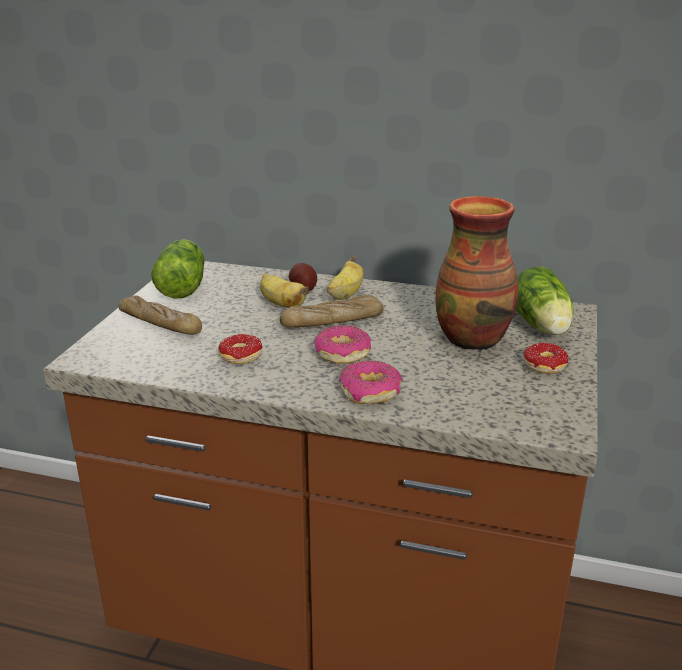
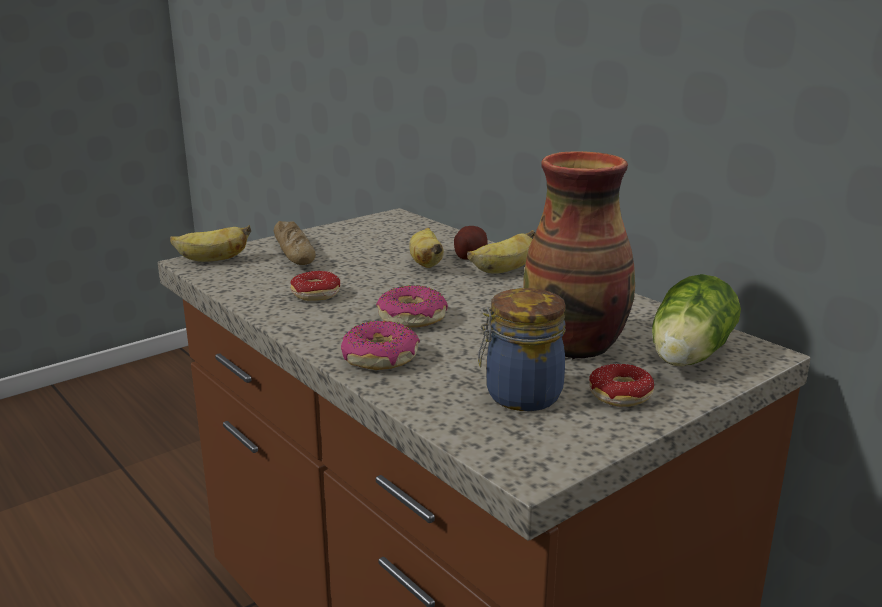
camera: 35 degrees right, 5 degrees down
(97, 352) = (212, 260): none -> banana
(183, 285) = (365, 229): lettuce -> none
(332, 321) = (450, 289): bread -> none
(493, 386) = (520, 395): none -> jar

